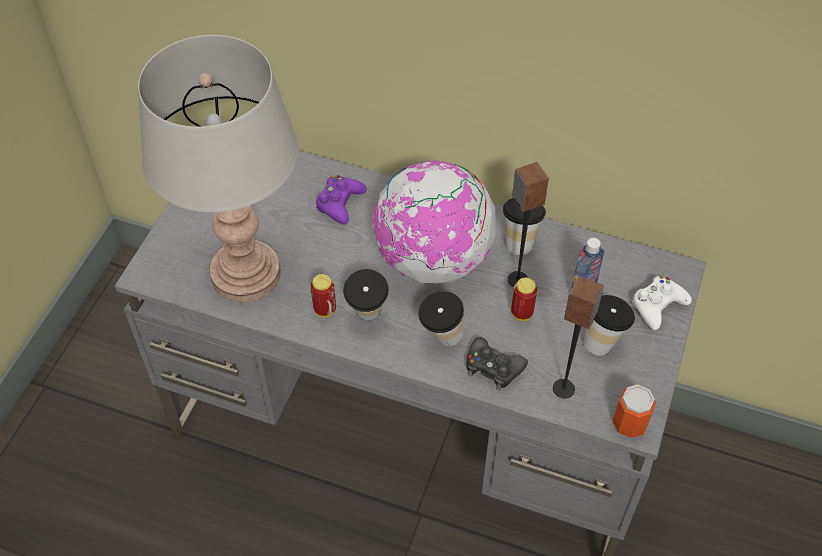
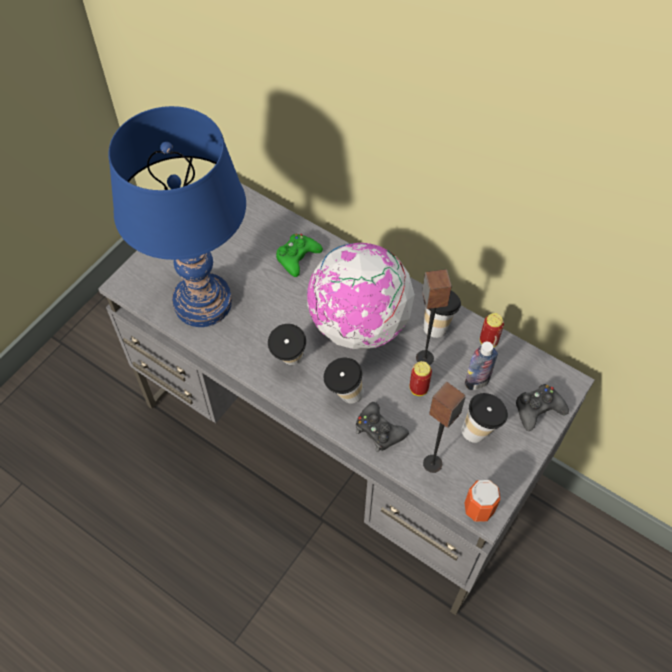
camera: 15 degrees right, 5 degrees up
(246, 275) = (202, 303): grey table lamp -> blue table lamp
(325, 309) = (256, 347): can -> can (488, 341)
(339, 203) = (297, 257): purple game controller -> green game controller
(657, 306) = (538, 409): white game controller -> black game controller

